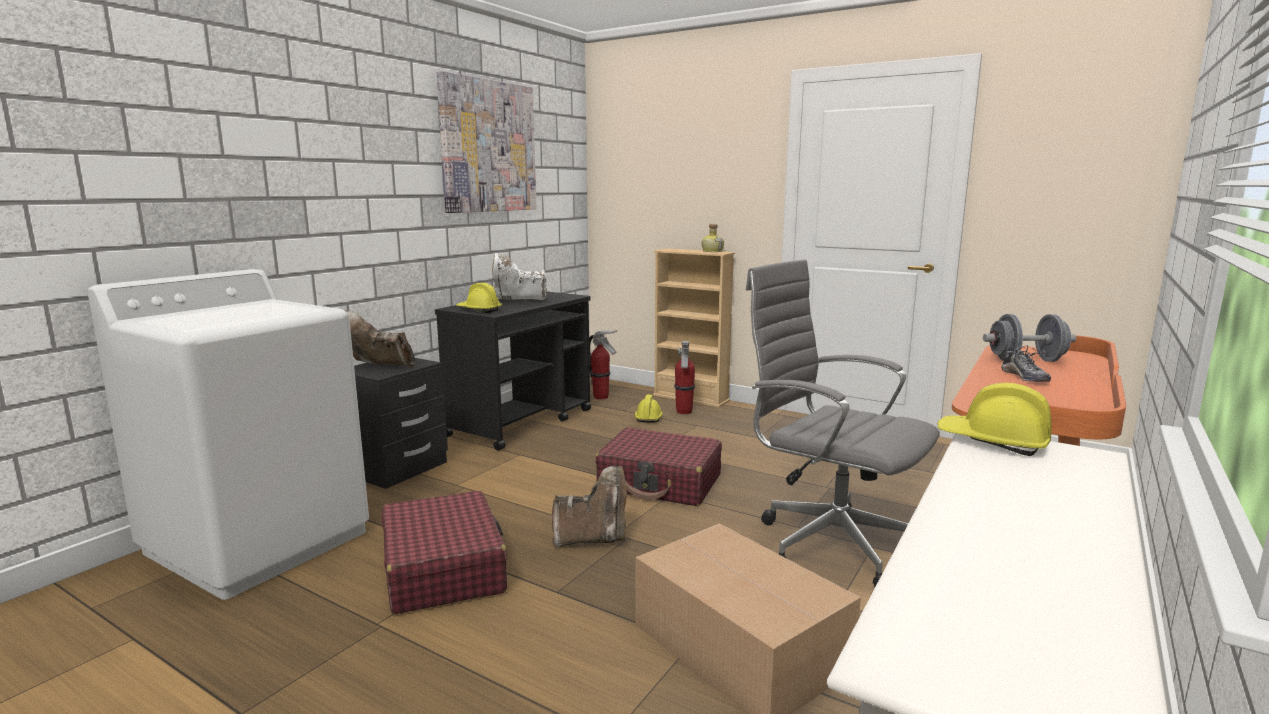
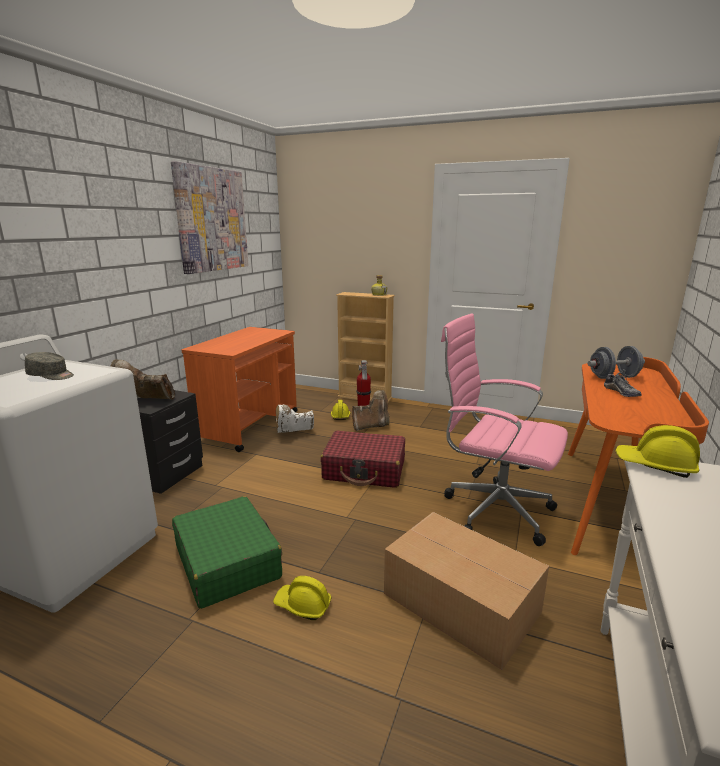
camera: 10 degrees left, 5 degrees up
(254, 311) = (51, 376): none -> grey cap
(444, 568) = (227, 561): red suitcase -> green suitcase
(479, 310) = (217, 349): yellow hard hat -> yellow hard hat (302, 605)
(518, 302) = (243, 339): white boot -> white boot (294, 434)
(522, 422) = (249, 426): black cart -> orange cart
(593, 539) = (332, 523): brown boot -> brown boot (372, 426)
(601, 397) = (301, 401): fire extinguisher -> none
(828, 544) = (493, 510): grey office chair -> pink office chair

